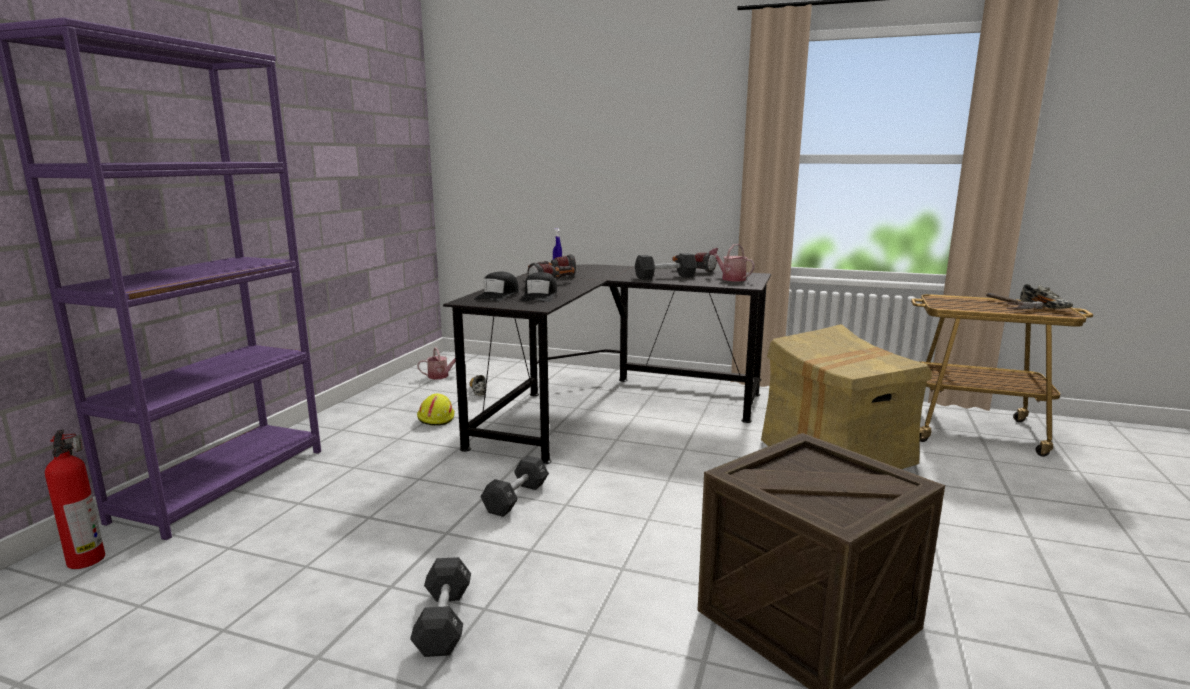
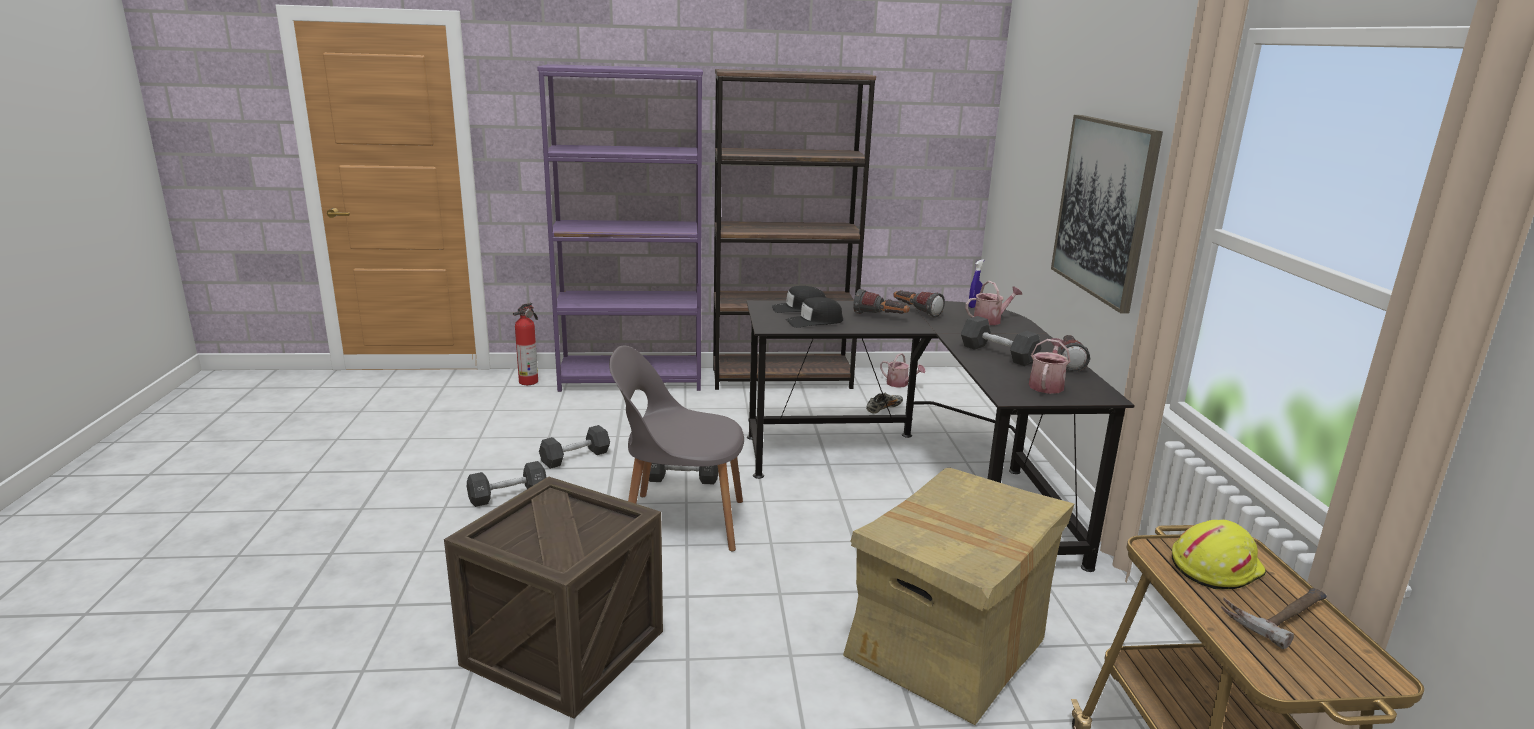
camera: 65 degrees right, 5 degrees up
(357, 411) = (782, 378): none -> brown bookcase
(392, 554) = (575, 457): none -> black dumbbell
(436, 418) = (801, 409): yellow hard hat -> yellow hard hat (1214, 567)
(594, 269) = (990, 320): none -> watering can
(601, 514) = (680, 521): none -> grey chair
(642, 169) = (1104, 208): none -> picture
(1044, 308) = (1324, 661): shoe -> none

